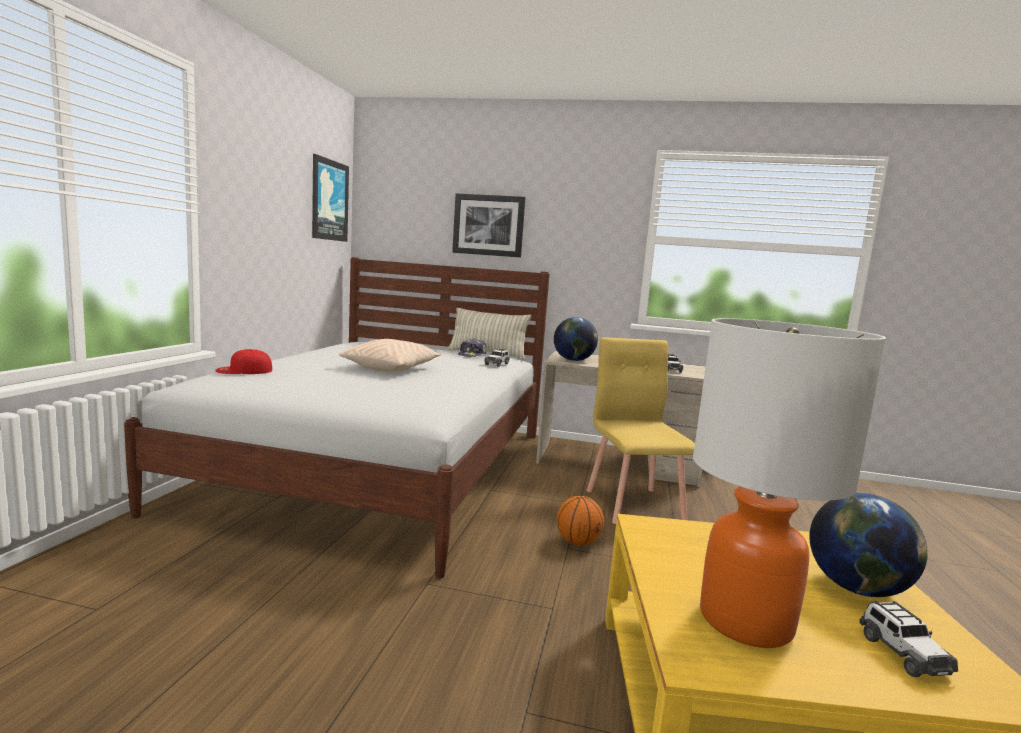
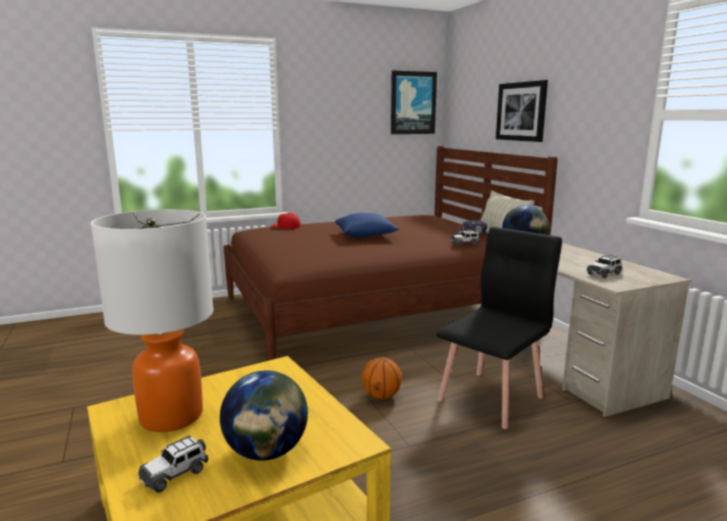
camera: 55 degrees right, 5 degrees up
(381, 467) = (373, 310): white bed -> brown bed
(391, 368) = (366, 235): beige pillow -> blue pillow
(634, 505) = (492, 398): yellow chair -> black chair

